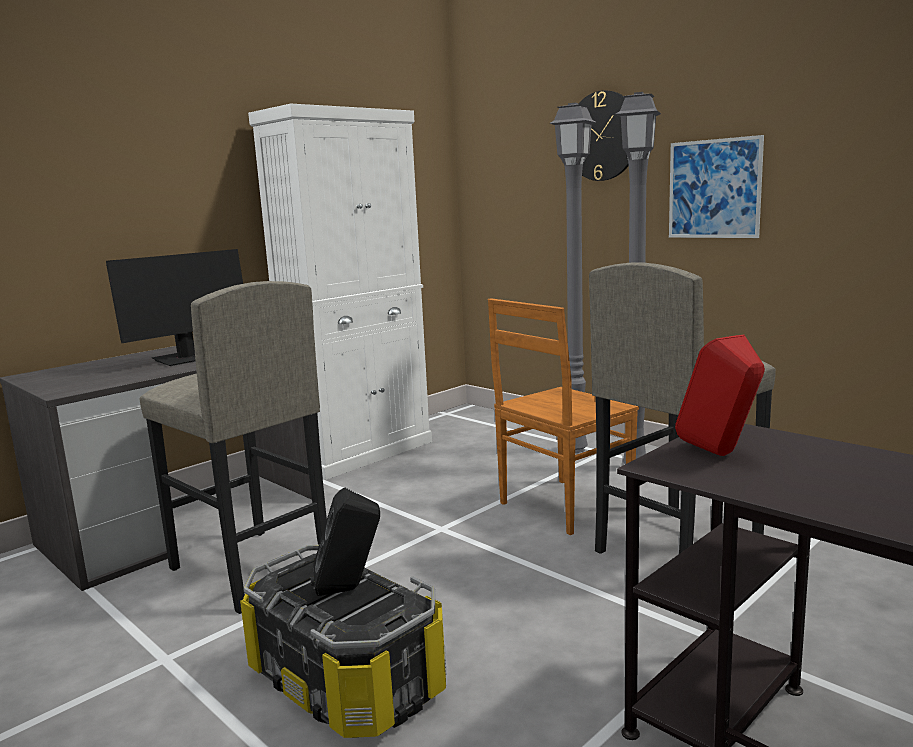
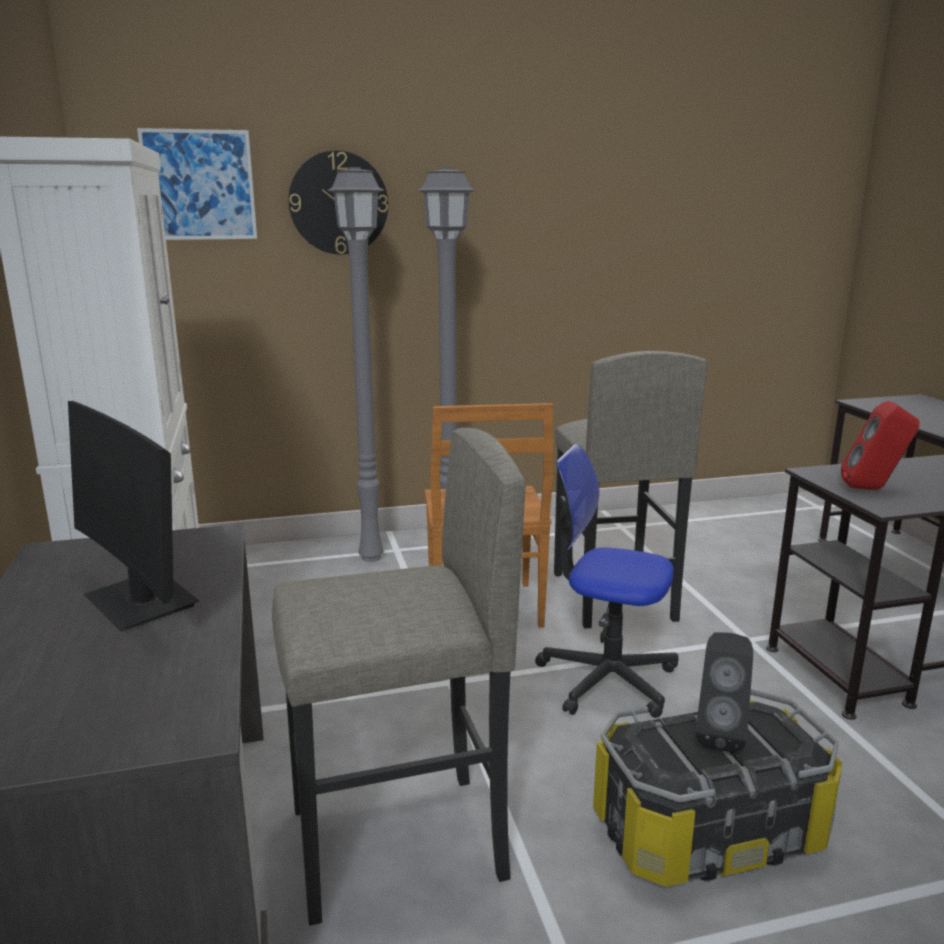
camera: 60 degrees left, 5 degrees up
(187, 358) = (141, 601): monitor -> monitor turned 150 degrees clockwise
(523, 582) = (606, 678): none -> office chair
(714, 189) = (472, 266): picture -> picture (199, 185)

